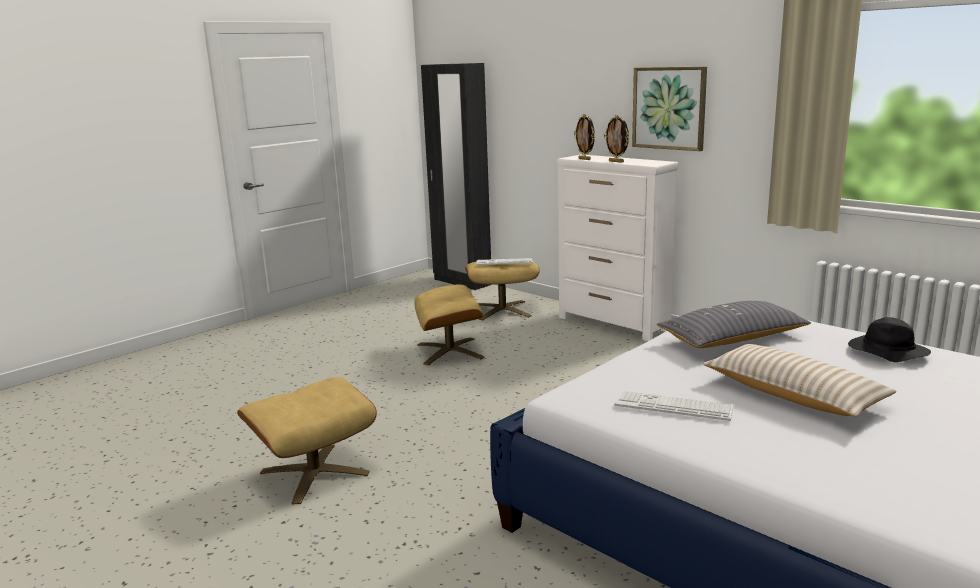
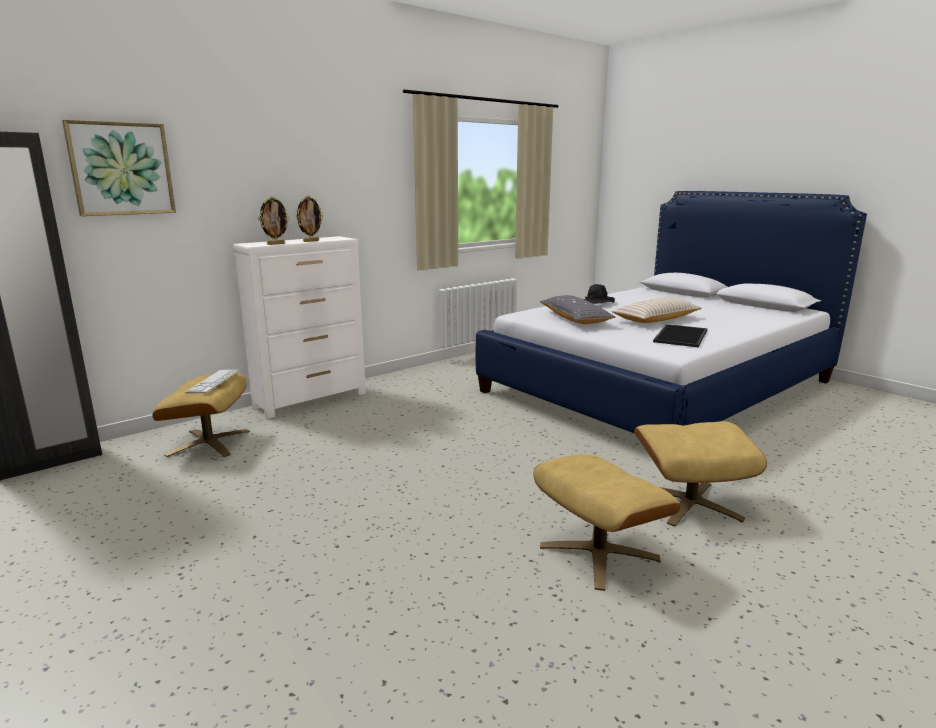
camera: 85 degrees left, 0 degrees up
(450, 351) = (315, 476): beige ottoman -> beige ottoman (690, 503)
(669, 108) = (320, 189): picture -> picture (121, 169)
(673, 407) = (682, 336): keyboard -> tray

